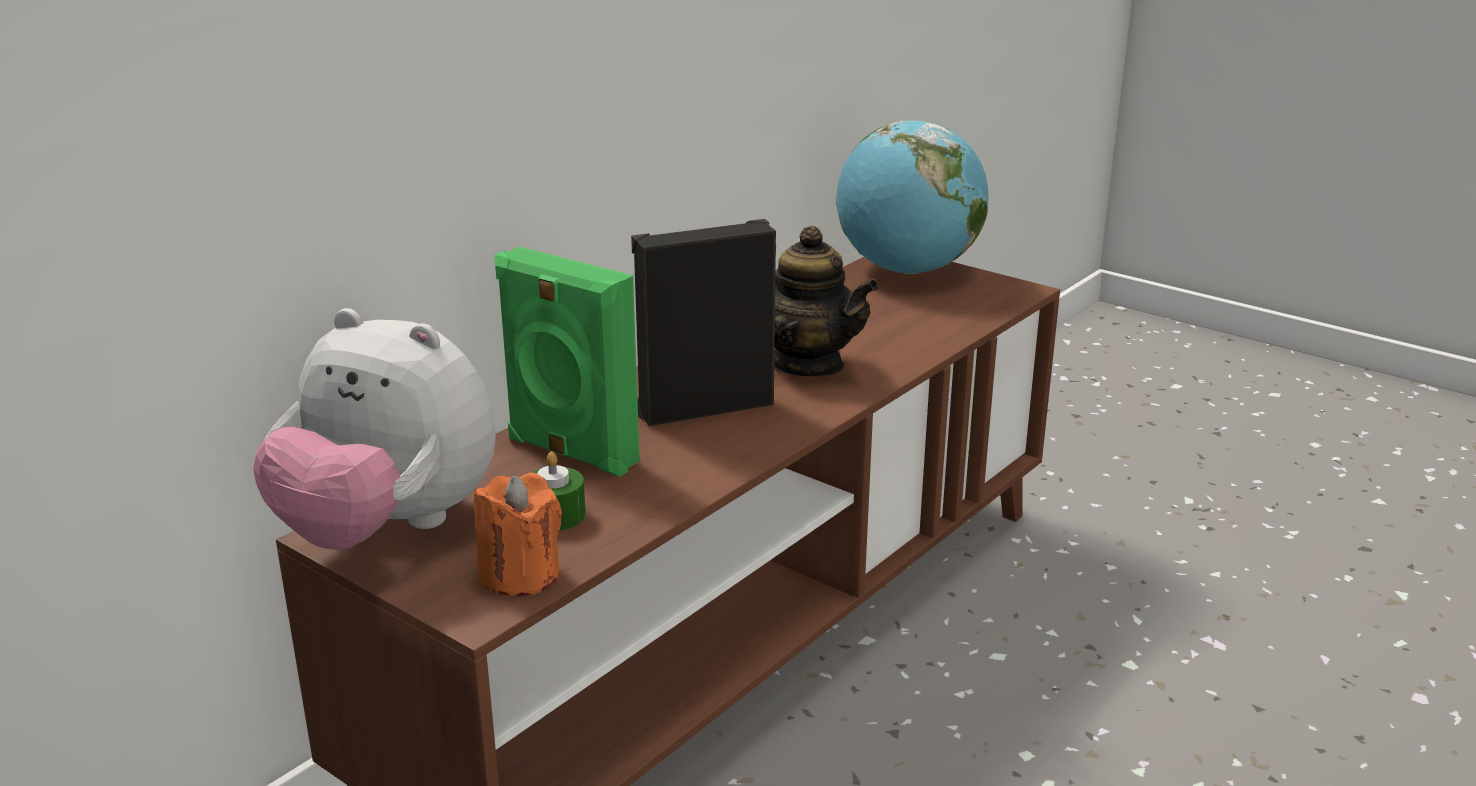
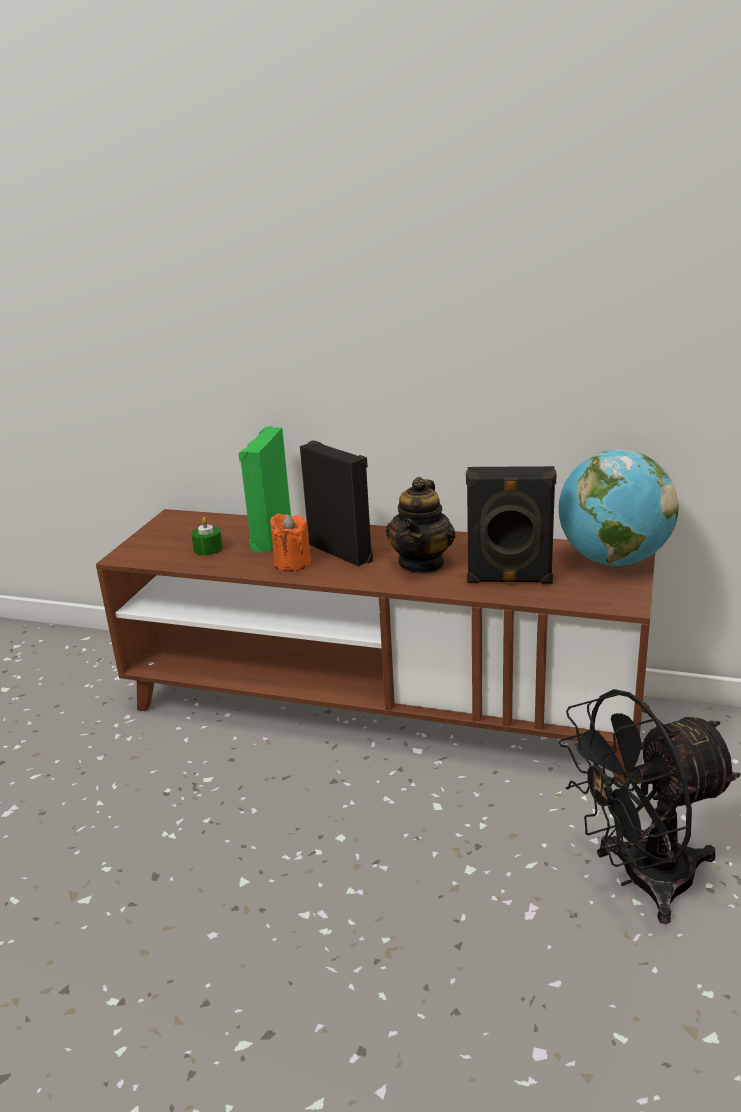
camera: 70 degrees right, 0 degrees up
(388, 530) = (179, 523): plush toy -> none
(520, 575) = (153, 556): orange candle -> orange candle (292, 563)
(909, 328) = (509, 580): none -> black speaker
(1184, 560) = (640, 879): none -> black fan

